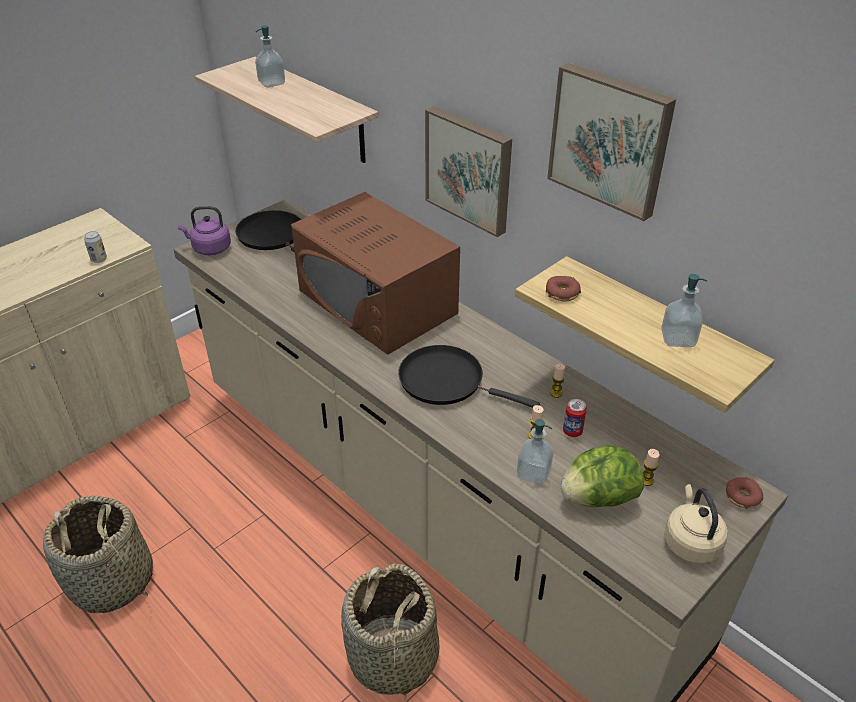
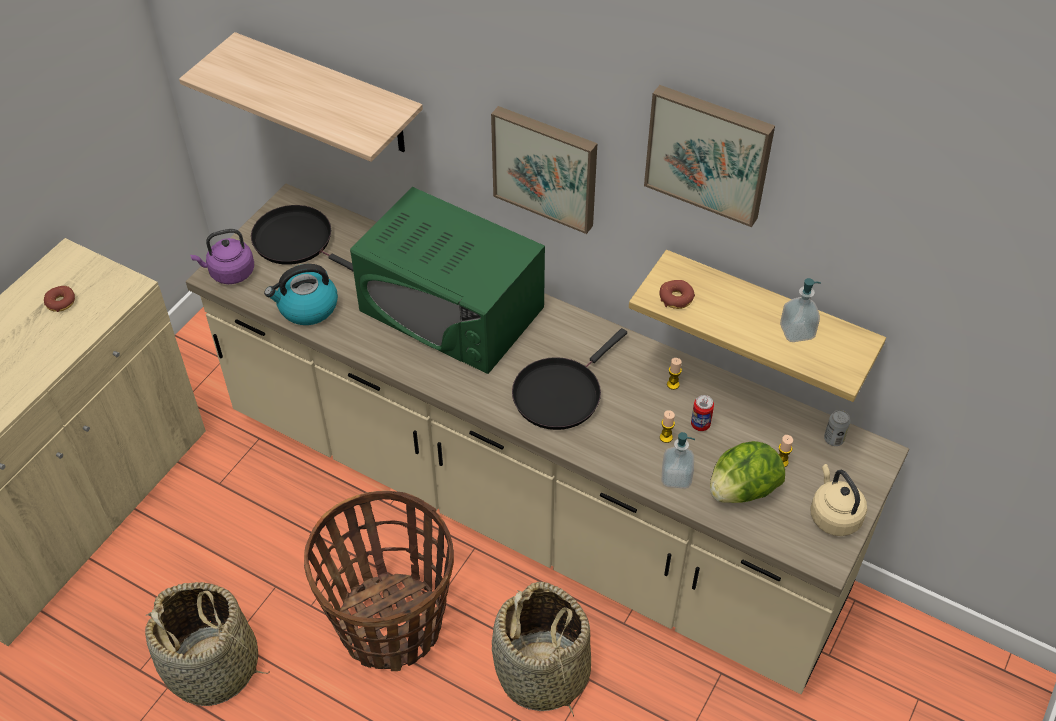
camera: 15 degrees left, 10 degrees up
(99, 259) = (105, 314): can -> can (833, 439)
(258, 281) = (307, 308): none -> kettle
(271, 83) = (279, 77): soap dispenser -> none
(274, 580) = (391, 624): none -> basket
(377, 302) = (452, 309): brown microwave -> green microwave
(447, 381) = (560, 393): black frying pan -> black frying pan turned 60 degrees counterclockwise
(742, 497) = (870, 459): donut -> donut (61, 302)

